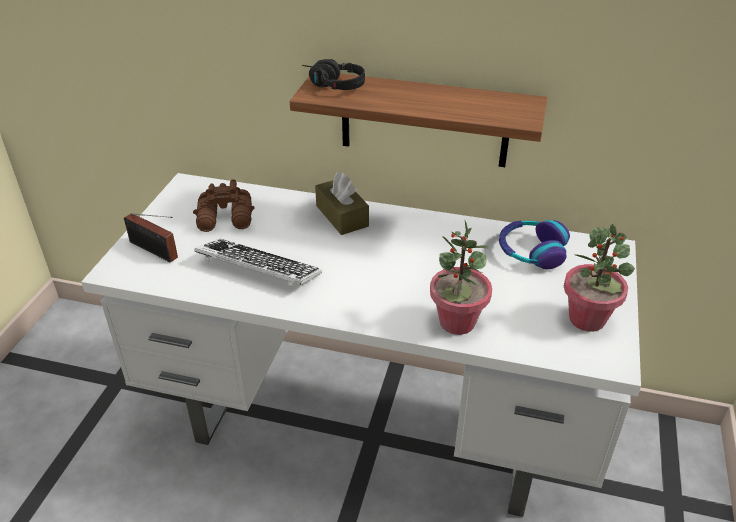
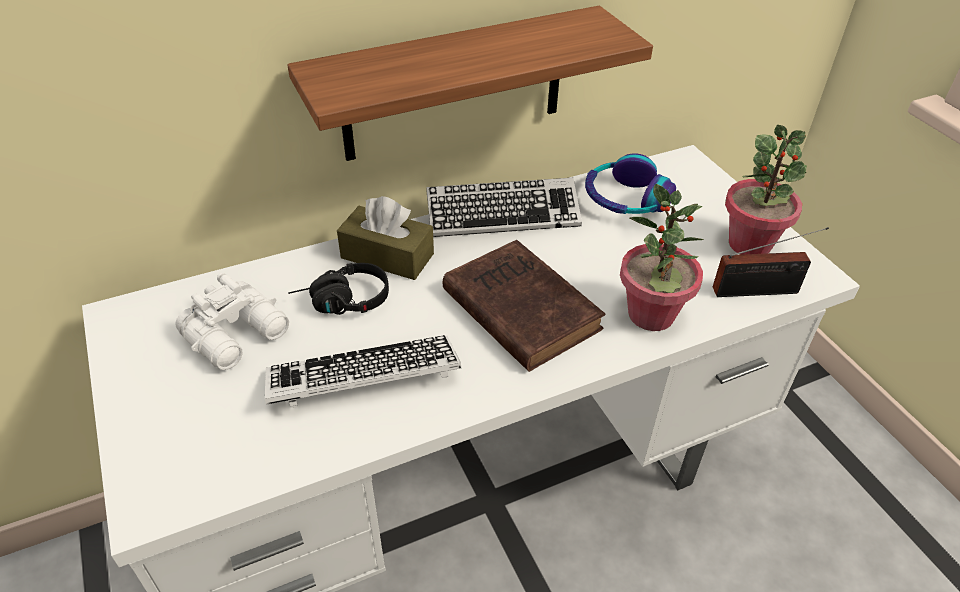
camera: 40 degrees left, 5 degrees up
(155, 251) = (185, 437): radio -> radio (760, 291)
(226, 219) = (239, 334): brown binoculars -> white binoculars
(331, 85) = (343, 75): black headphones -> black headphones (341, 303)
(380, 277) = (518, 307): none -> brown book
(436, 224) = (503, 215): none -> keyboard

